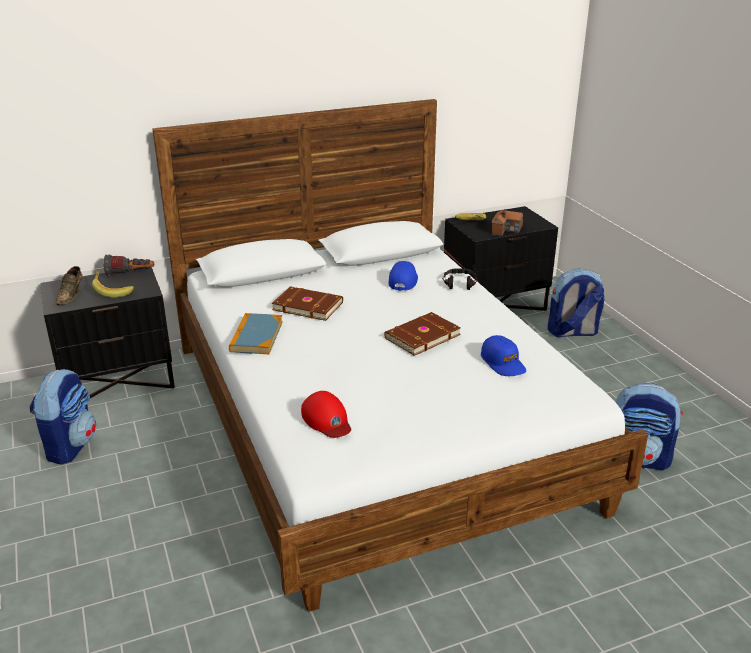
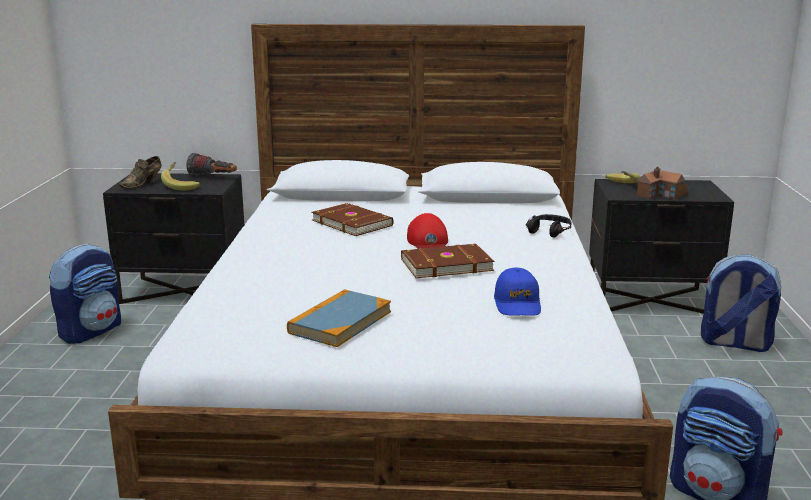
camera: 25 degrees right, 10 degrees down
(256, 336) = (269, 237): book -> book (340, 322)
(327, 420) = (247, 309): red cap -> red cap (428, 241)
(403, 281) = (483, 220): blue cap -> none

